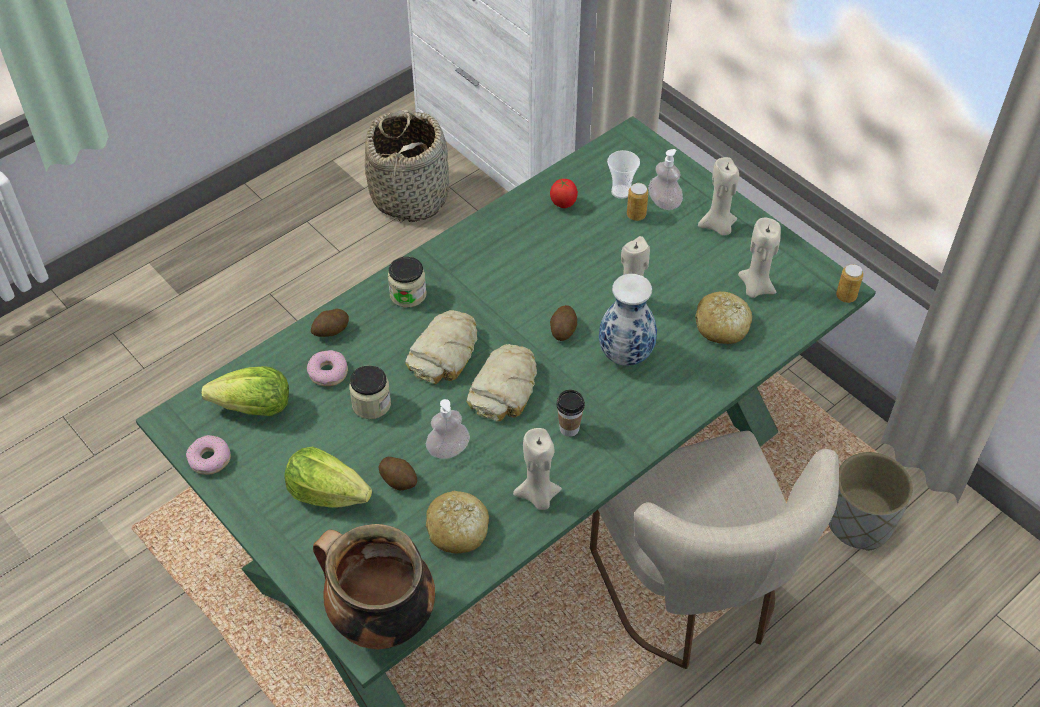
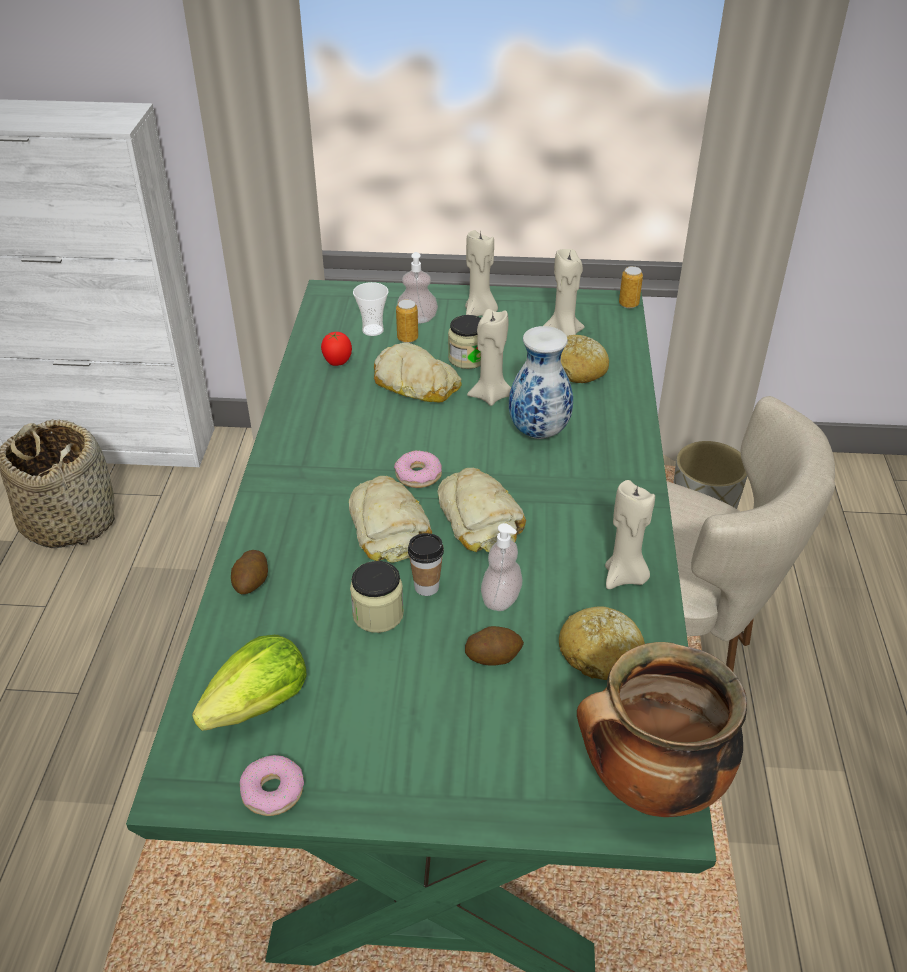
camera: 45 degrees left, 10 degrees down
(327, 493) = (442, 721): lettuce -> none
(328, 372) = (297, 619): donut -> donut (418, 475)
(408, 294) = (289, 506): jar -> jar (467, 358)
(563, 330) = (465, 446): potato -> none
(569, 428) = (574, 510): cup -> cup (426, 587)
(593, 257) = (415, 383): none -> bread

